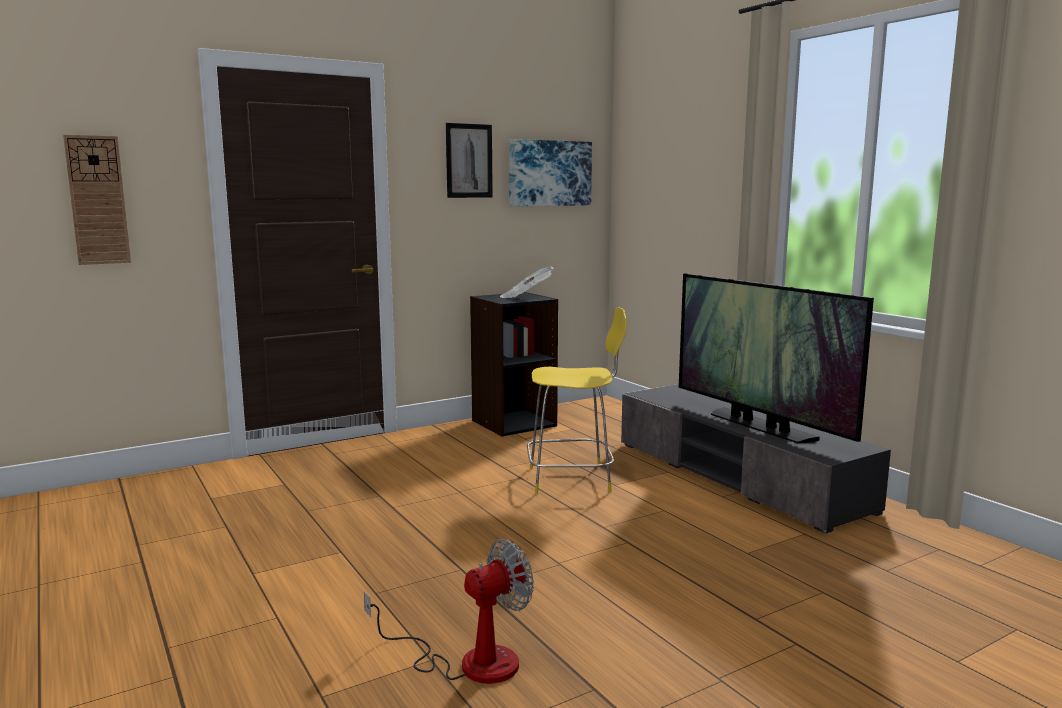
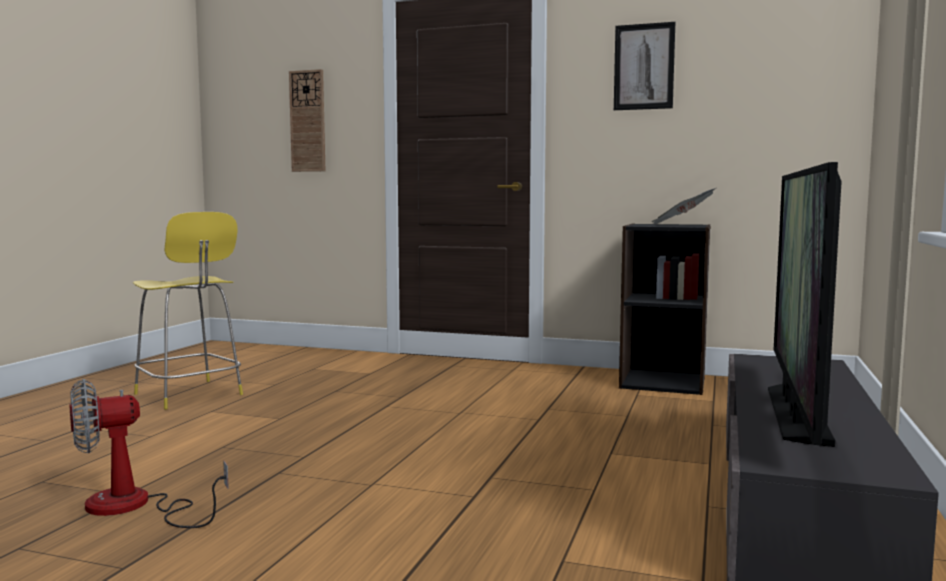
camera: 50 degrees right, 5 degrees down
(469, 661) = (134, 507): fan -> fan turned 135 degrees clockwise
(549, 173) = (761, 74): picture -> none
(573, 479) = (582, 435): yellow stool -> yellow stool (190, 395)

